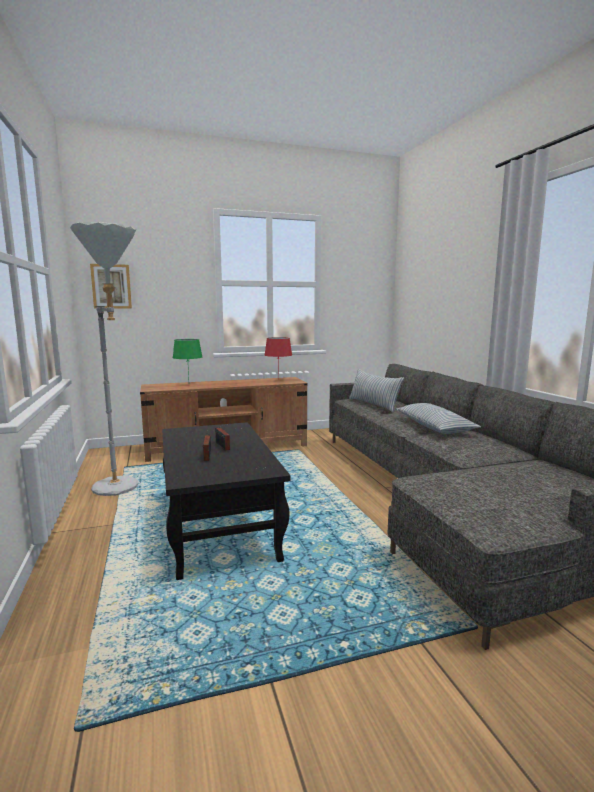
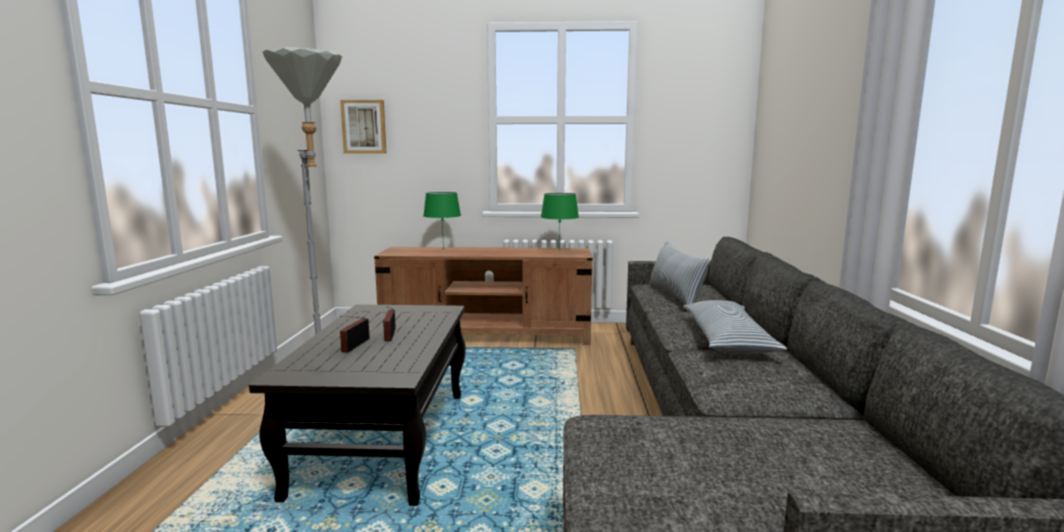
camera: 20 degrees right, 0 degrees up
(278, 380) = (559, 251): red table lamp -> green table lamp

